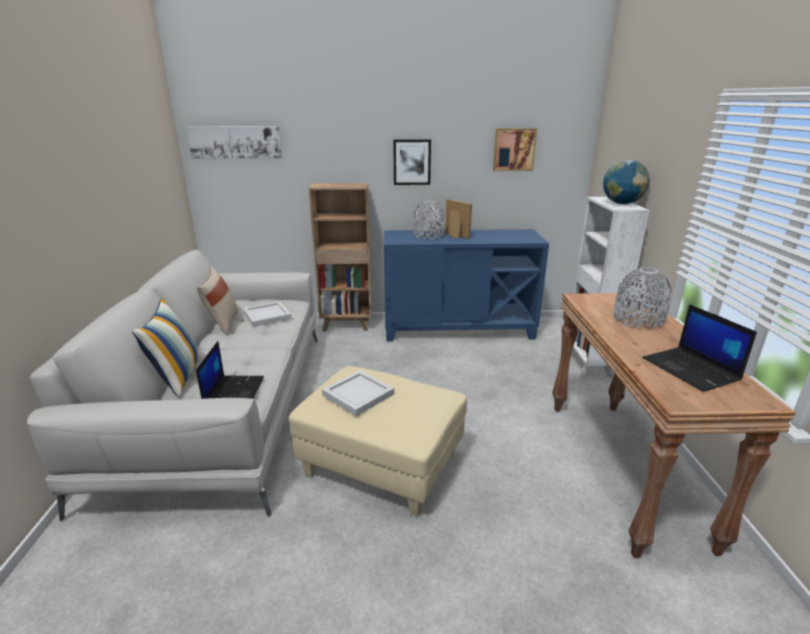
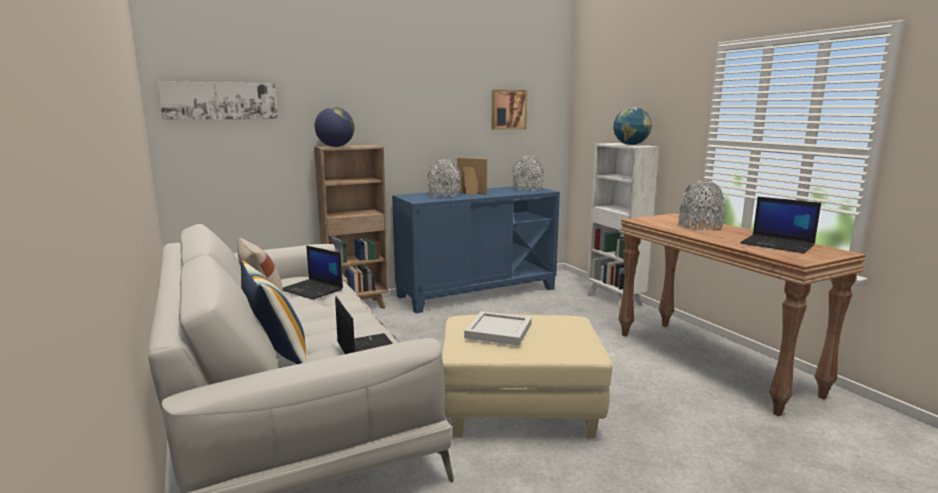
camera: 25 degrees left, 10 degrees down
(268, 316) = (312, 290): white tray -> laptop
(326, 185) = (335, 146): none -> globe
(412, 162) = (417, 122): picture -> none
(521, 235) = (527, 189): none -> grey vase

